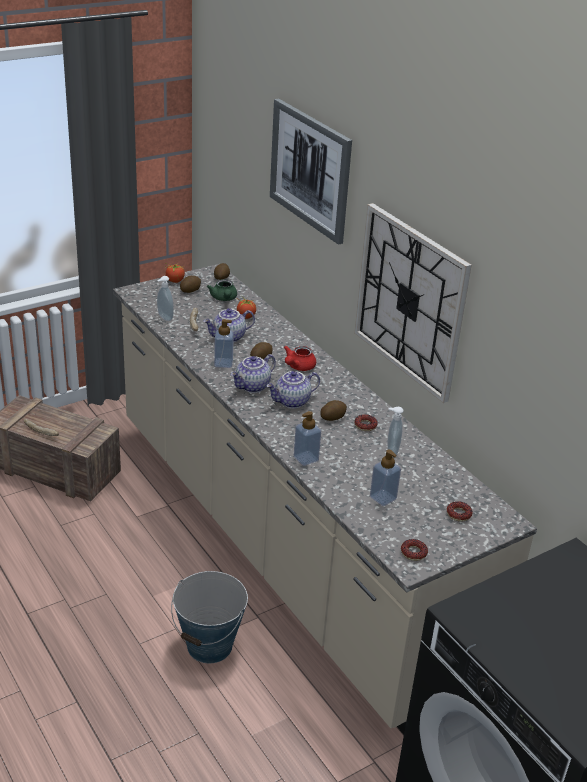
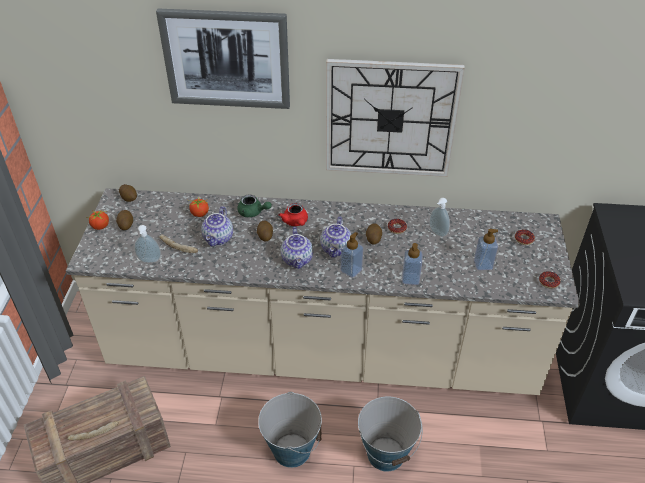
camera: 50 degrees left, 10 degrees up
(154, 577) = (292, 449): none -> bucket
(223, 363) = (251, 260): soap dispenser -> soap dispenser (351, 270)
(224, 299) = (161, 212): green teapot -> green teapot (253, 212)

